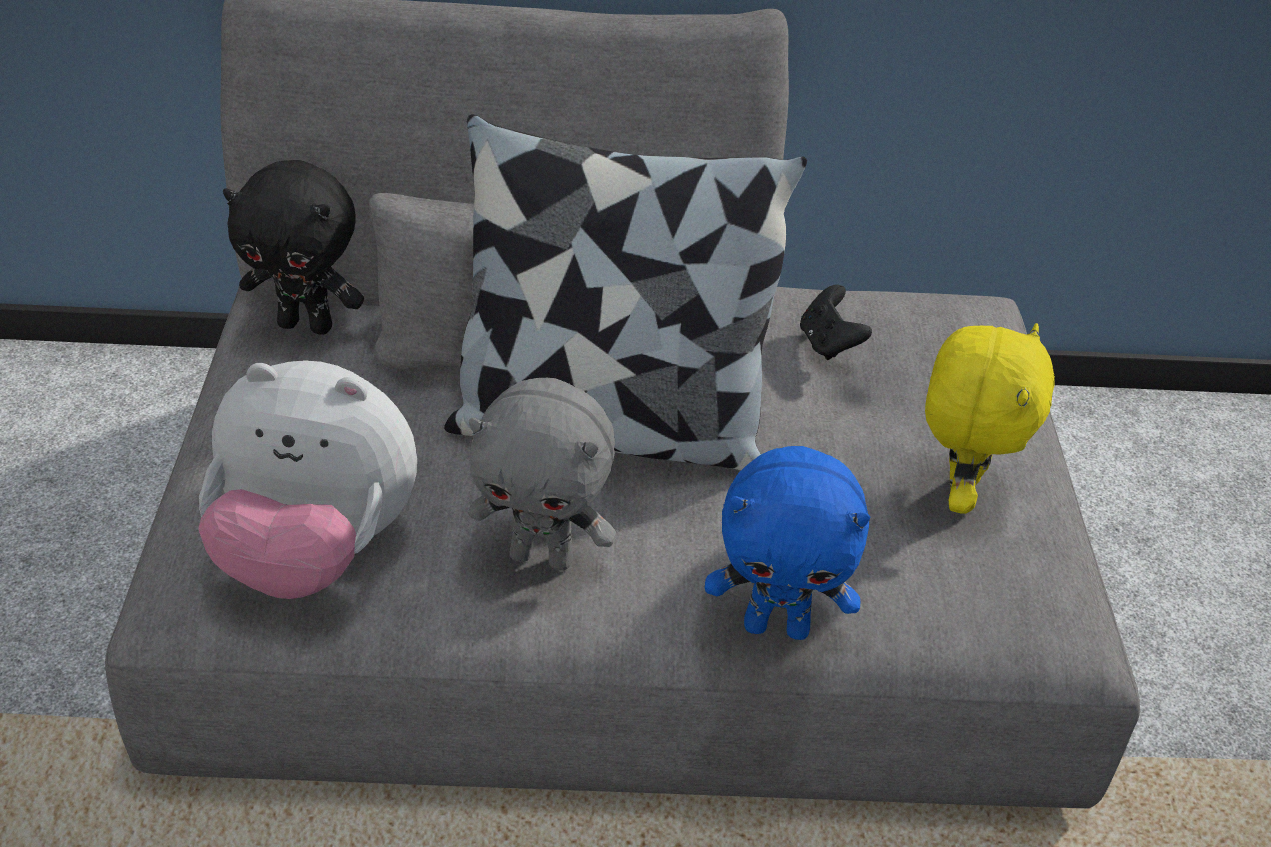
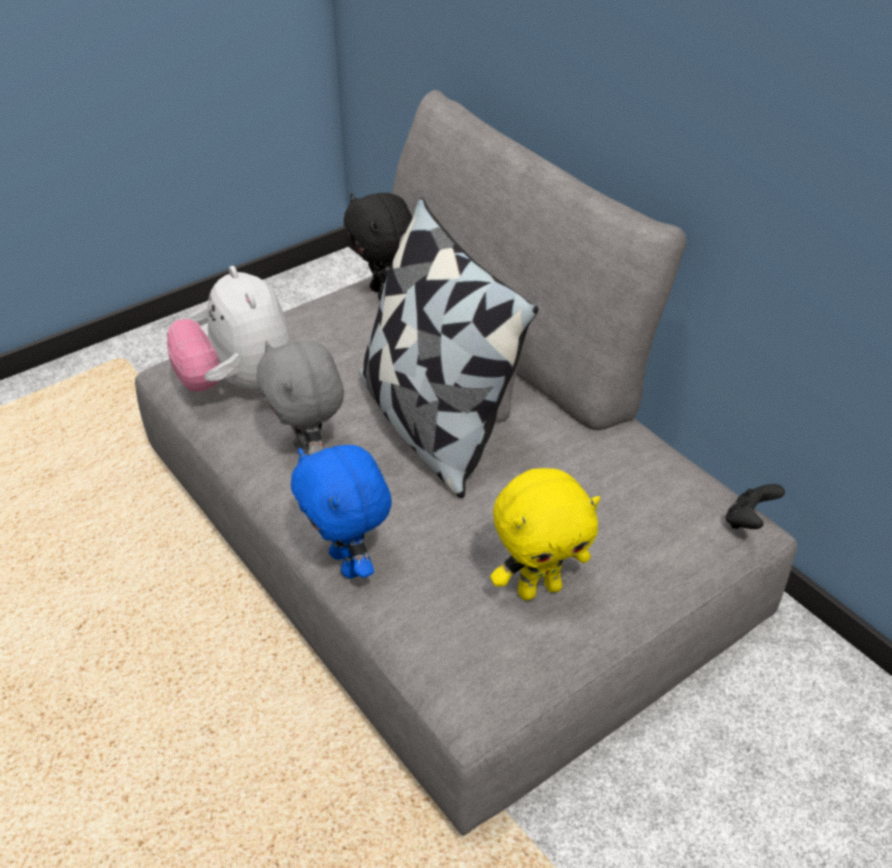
camera: 55 degrees right, 0 degrees up
(828, 343) = (607, 470): black game controller -> black game controller (748, 521)

